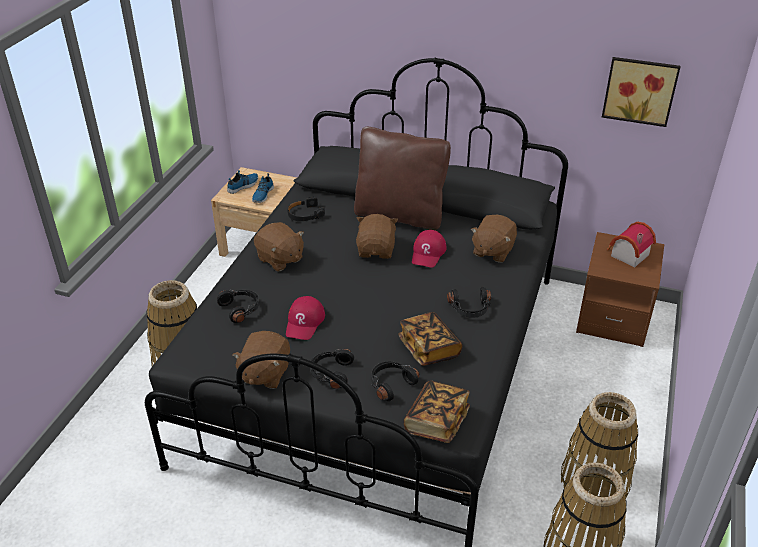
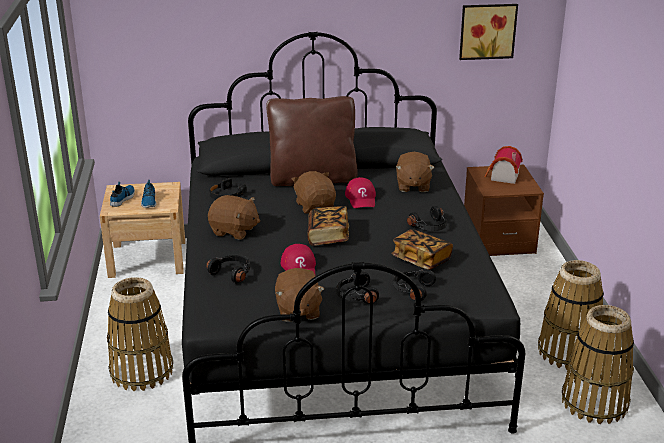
camera: 25 degrees left, 10 degrees down
(436, 421) = (471, 303): book -> book (328, 236)

